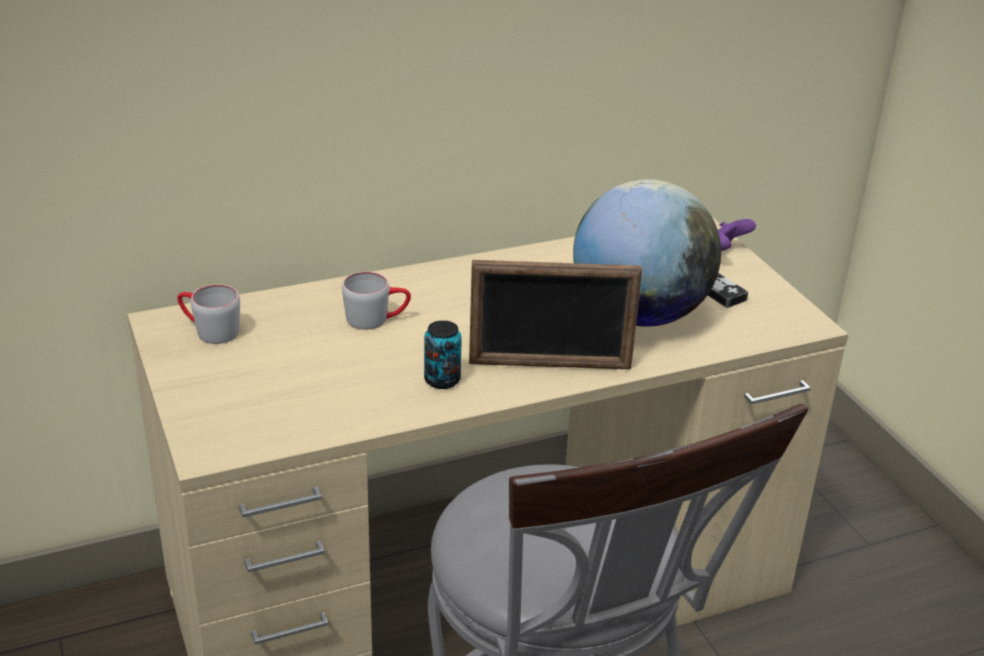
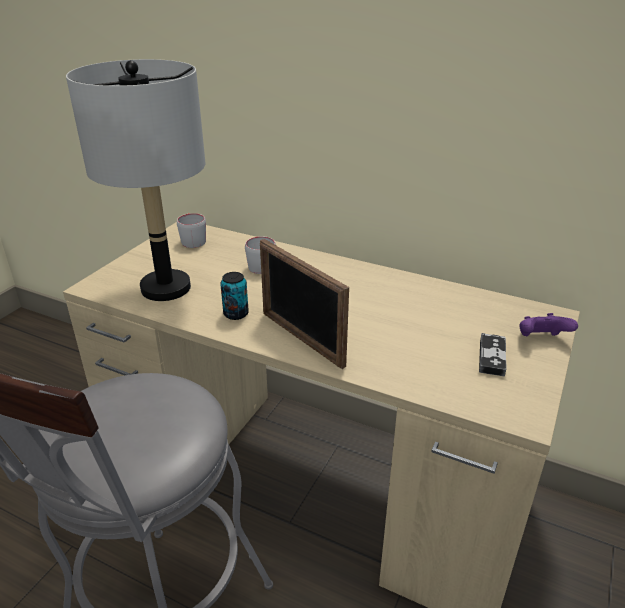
camera: 50 degrees right, 0 degrees up
(308, 401) = (166, 288): none -> grey table lamp
(639, 315) = (408, 343): globe -> none

